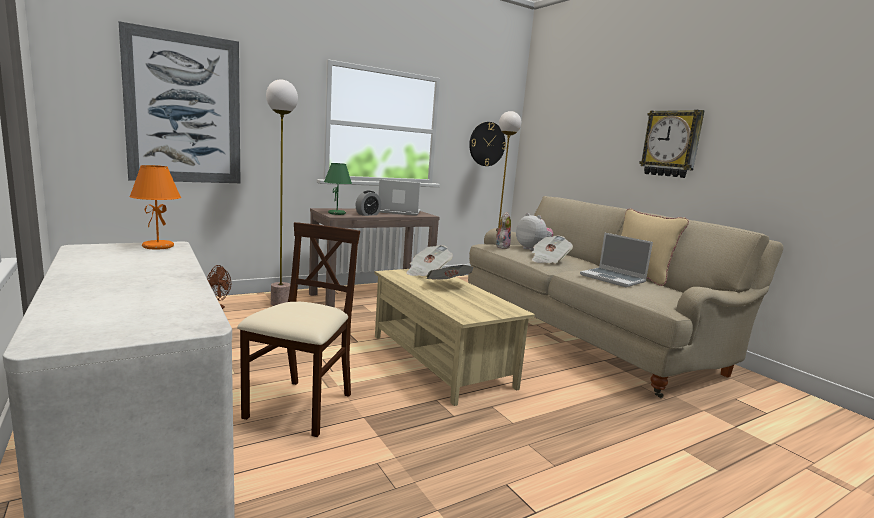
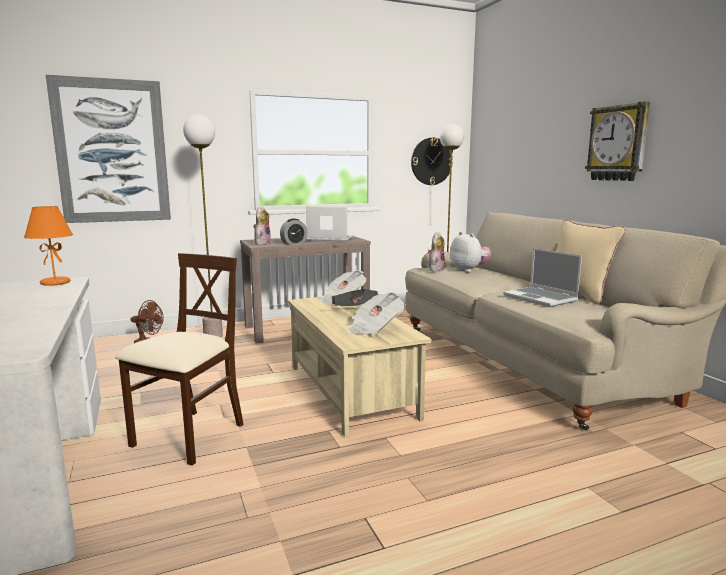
camera: 10 degrees right, 0 degrees up
(337, 213) = (262, 244): green table lamp -> plush toy
(548, 260) = (480, 282): newspaper -> newspaper (374, 329)

